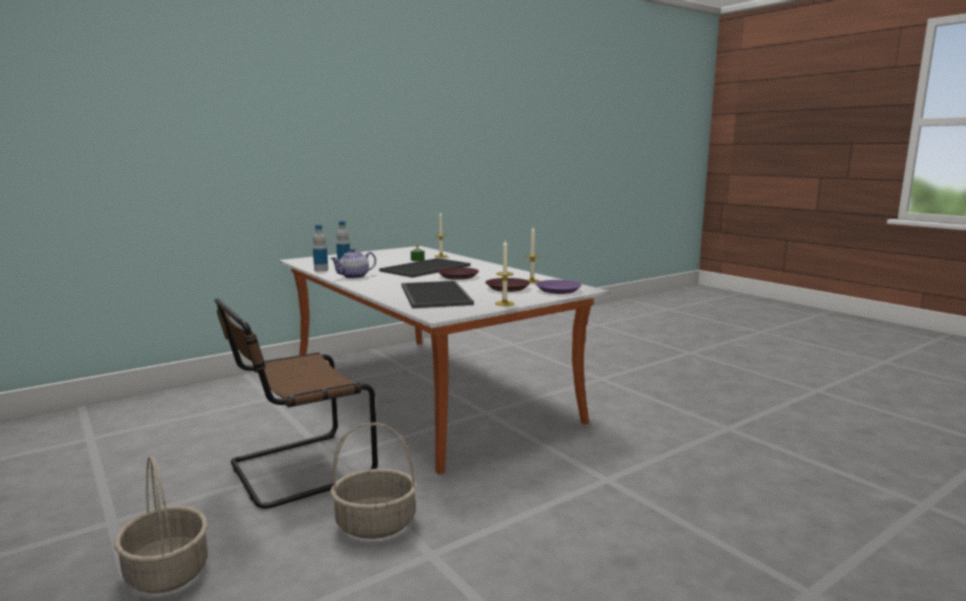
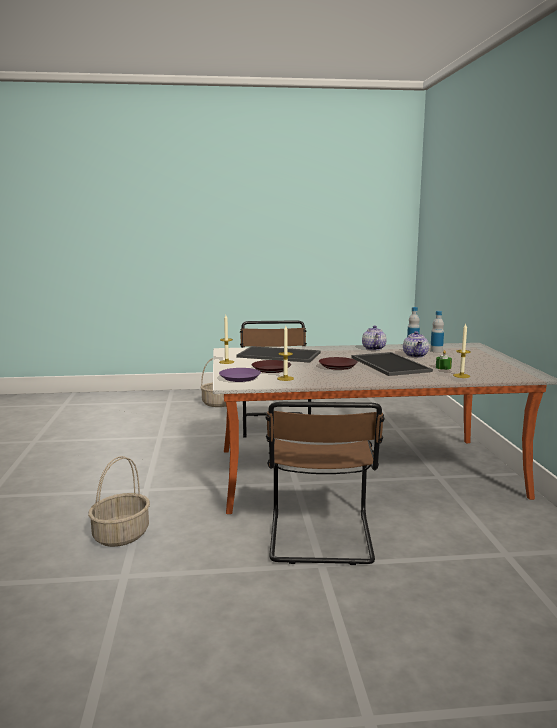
camera: 120 degrees right, 0 degrees up
(374, 524) = (199, 432): basket -> basket (121, 535)
(375, 266) = (415, 355): none -> teapot
(571, 384) = (320, 539): none -> brown chair

